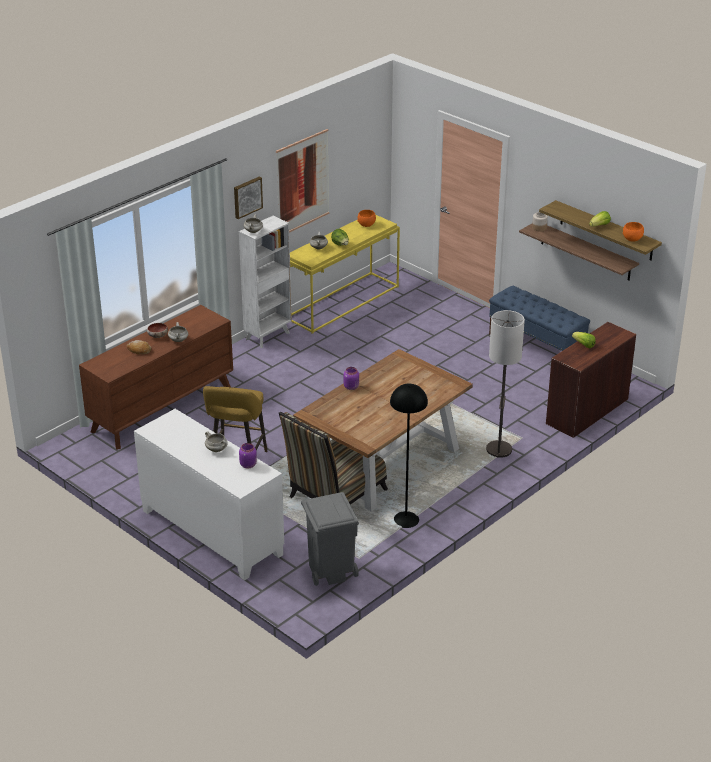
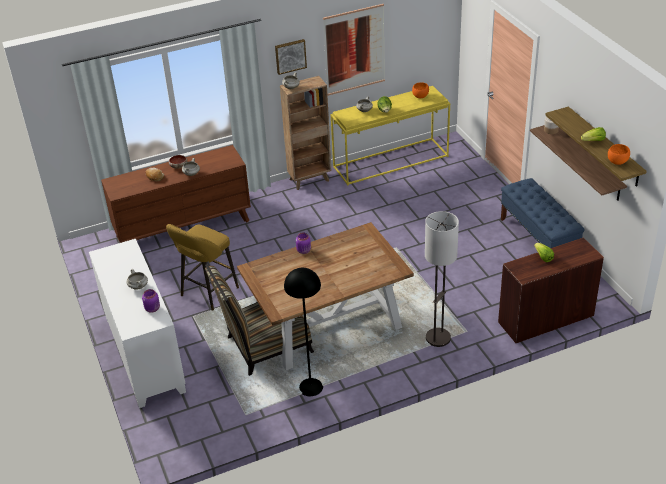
camera: 25 degrees right, 5 degrees up
(268, 336) = (310, 180): white bookcase -> brown bookcase
(330, 570) = (214, 419): grey trash can -> none

